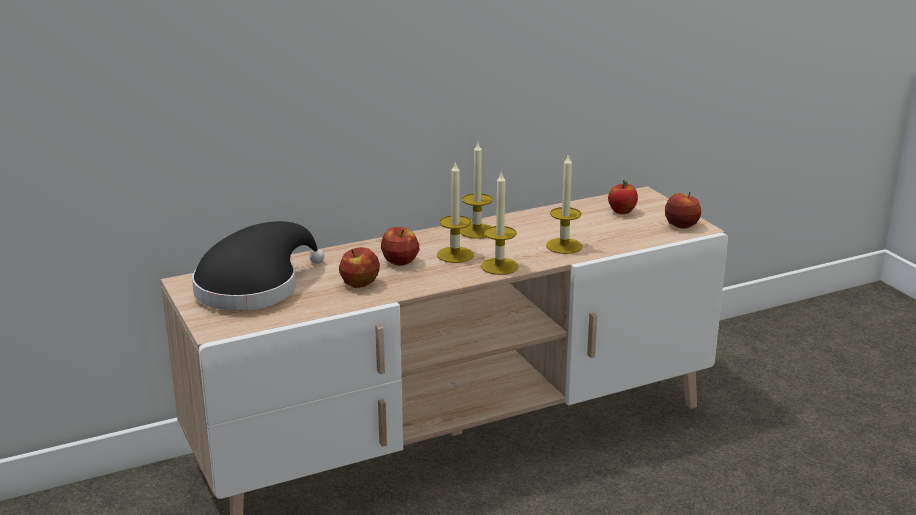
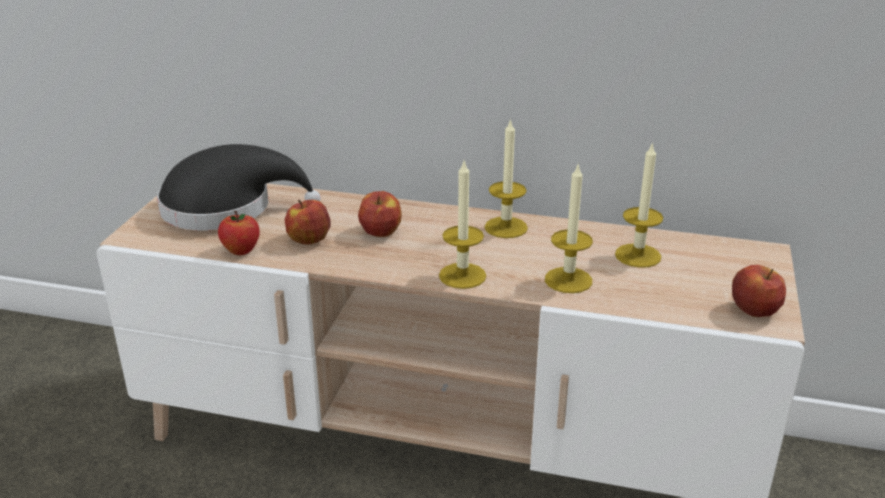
camera: 40 degrees right, 5 degrees up
(455, 255) = (441, 245): candle -> candle (638, 255)
(622, 211) = (703, 264): apple -> apple (241, 251)

